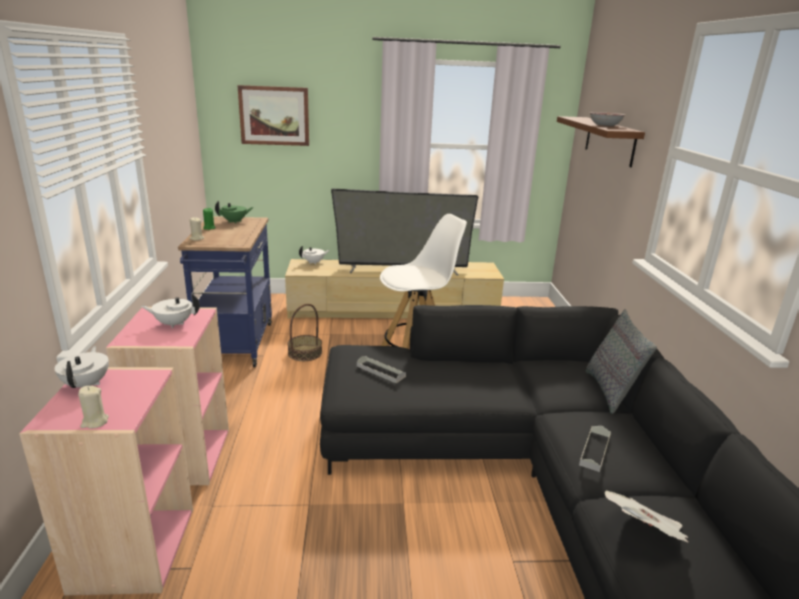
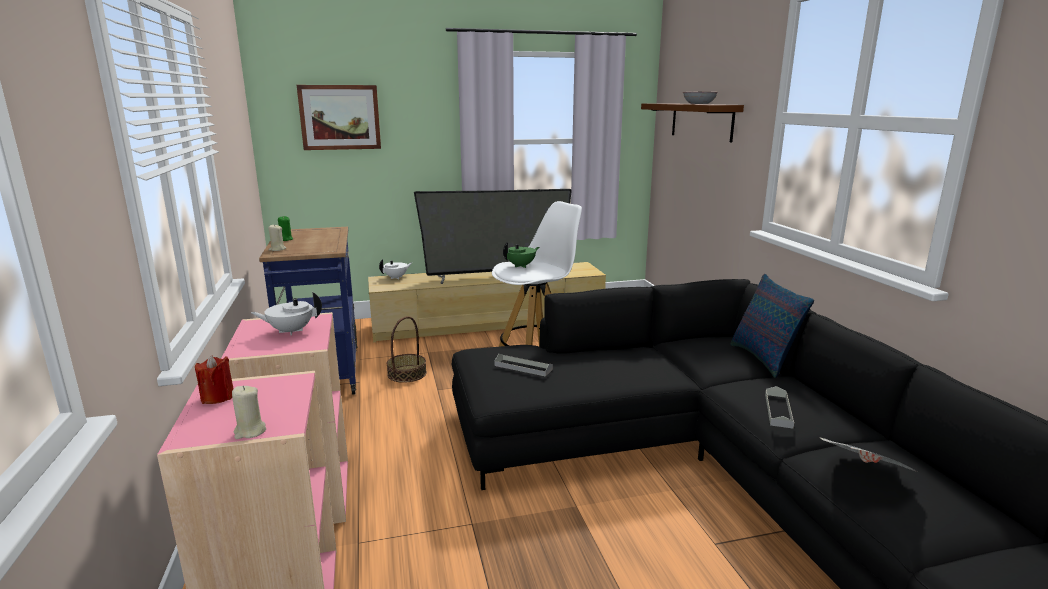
camera: 10 degrees left, 5 degrees down
(87, 384) = (217, 397): white teapot -> red candle
(235, 221) = (312, 232): green teapot -> green teapot (521, 266)
(609, 392) = (763, 360): grey pillow -> blue pillow

